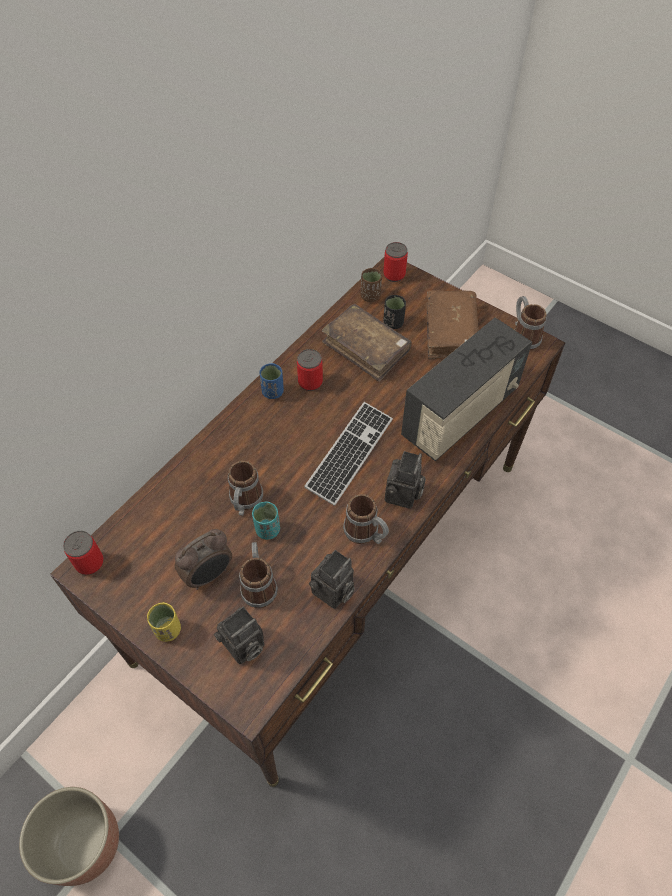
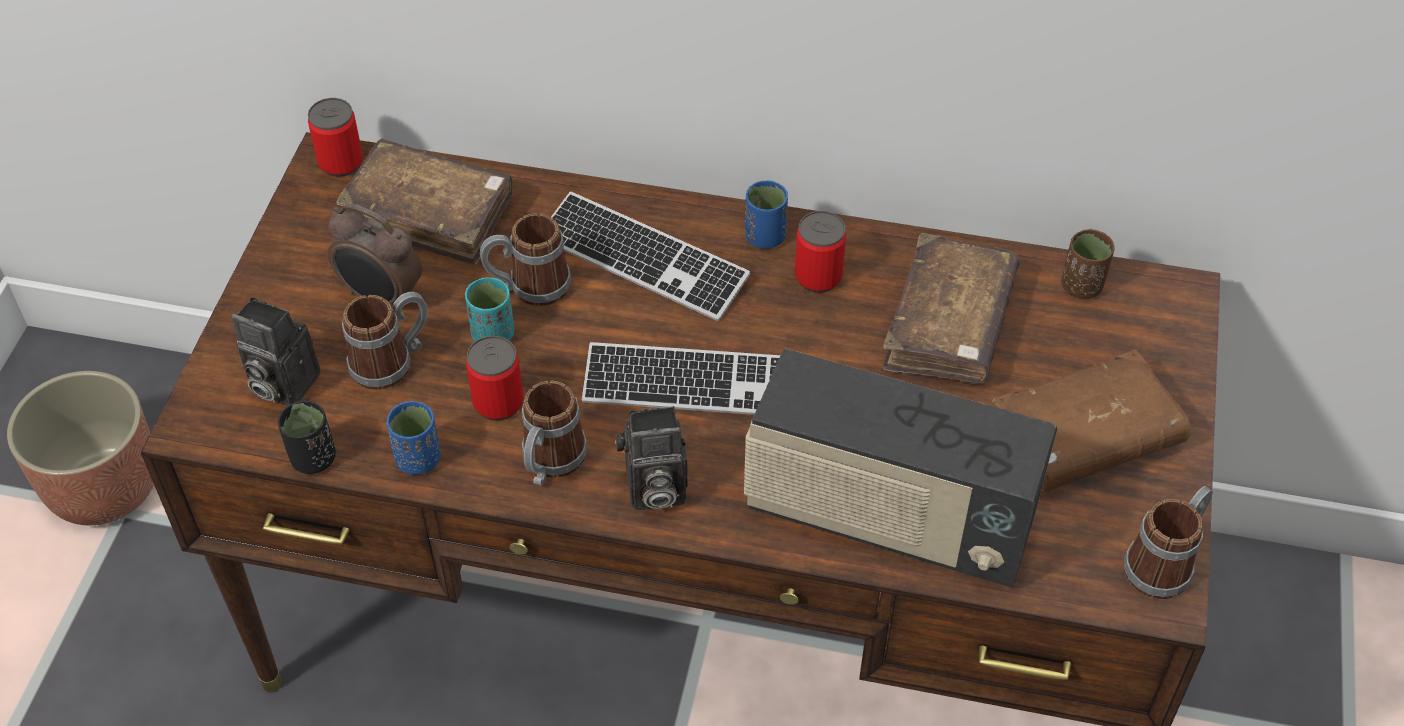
camera: 65 degrees right, 5 degrees down
(162, 530) = (430, 214): none -> brown book
(168, 630) = (273, 289): yellow cup -> none
(256, 446) = (642, 260): none -> keyboard
(333, 593) = (418, 459): camera -> blue cup
(393, 323) = (1040, 343): black cup -> black cup (313, 458)
(394, 275) = (1166, 302): can -> can (498, 402)

